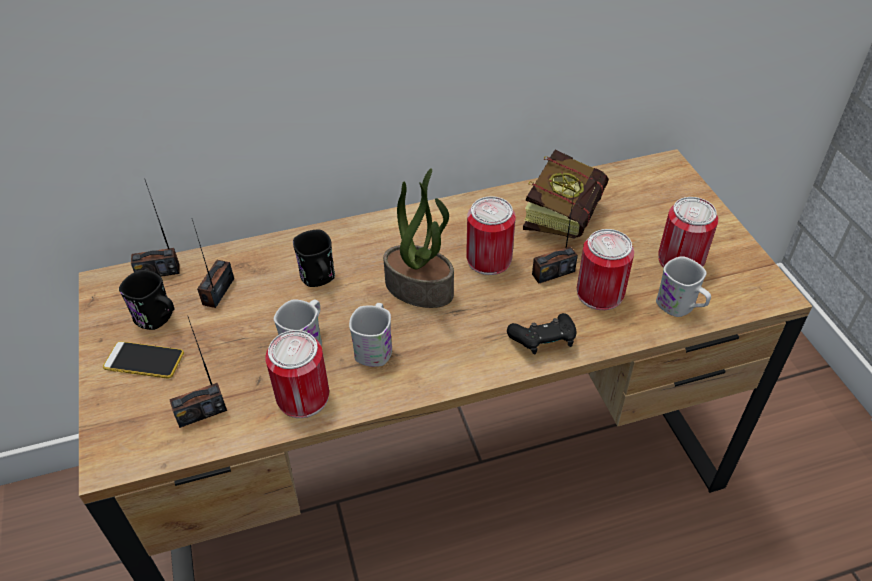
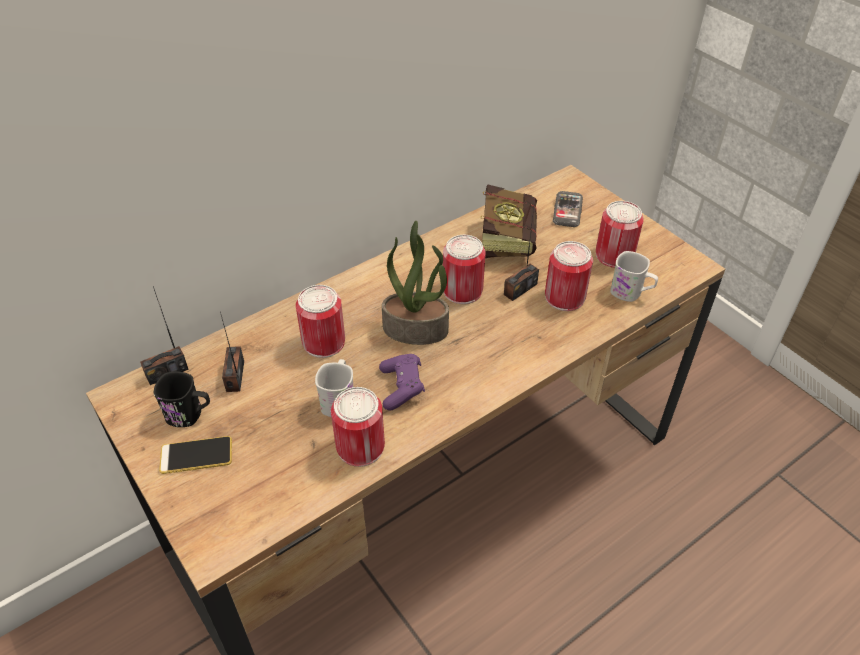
camera: 20 degrees left, 0 degrees up
(201, 412) = (275, 485): radio -> none
(319, 279) = (323, 342): black mug -> can
(375, 346) = (402, 388): white mug -> purple game controller
(543, 342) = (538, 348): black game controller -> none
(648, 198) = (567, 210): none -> phone

